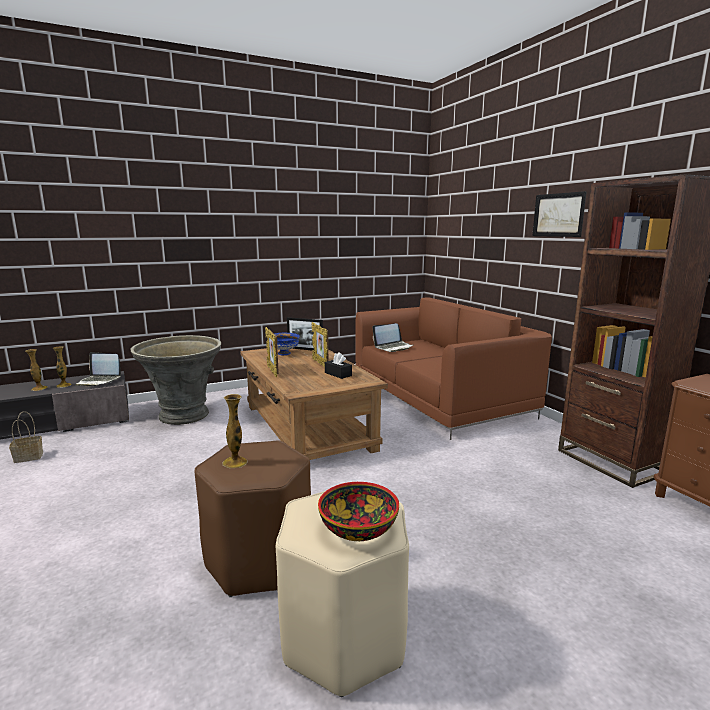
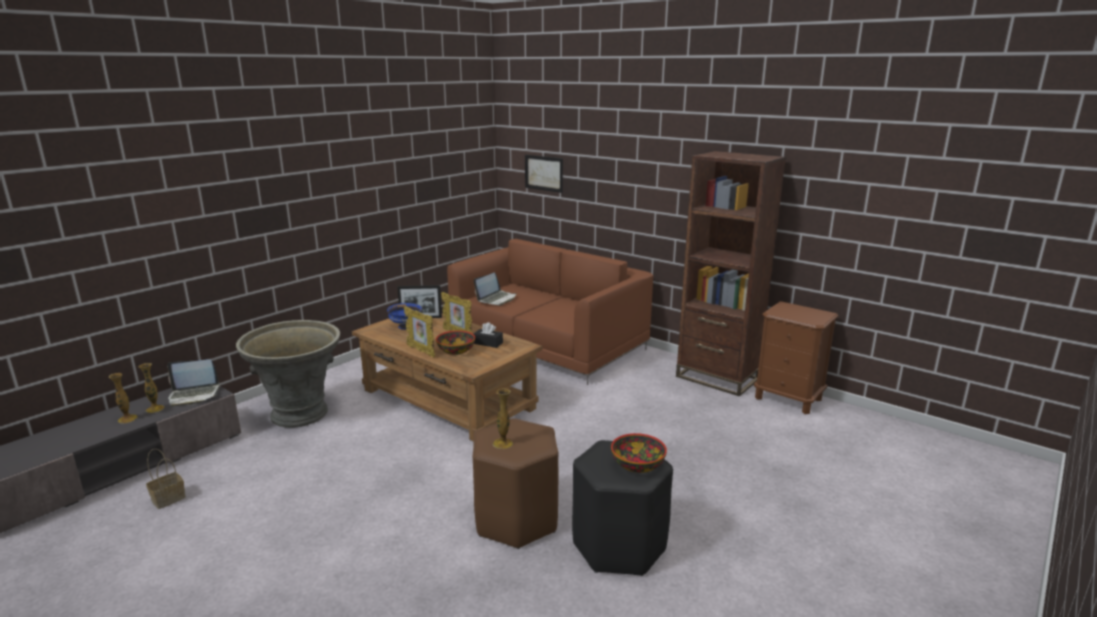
camera: 25 degrees left, 5 degrees up
(302, 375) = (455, 351): none -> bowl
(344, 638) = (619, 546): beige stool -> black stool
(558, 215) = (650, 165): picture -> picture (544, 173)

